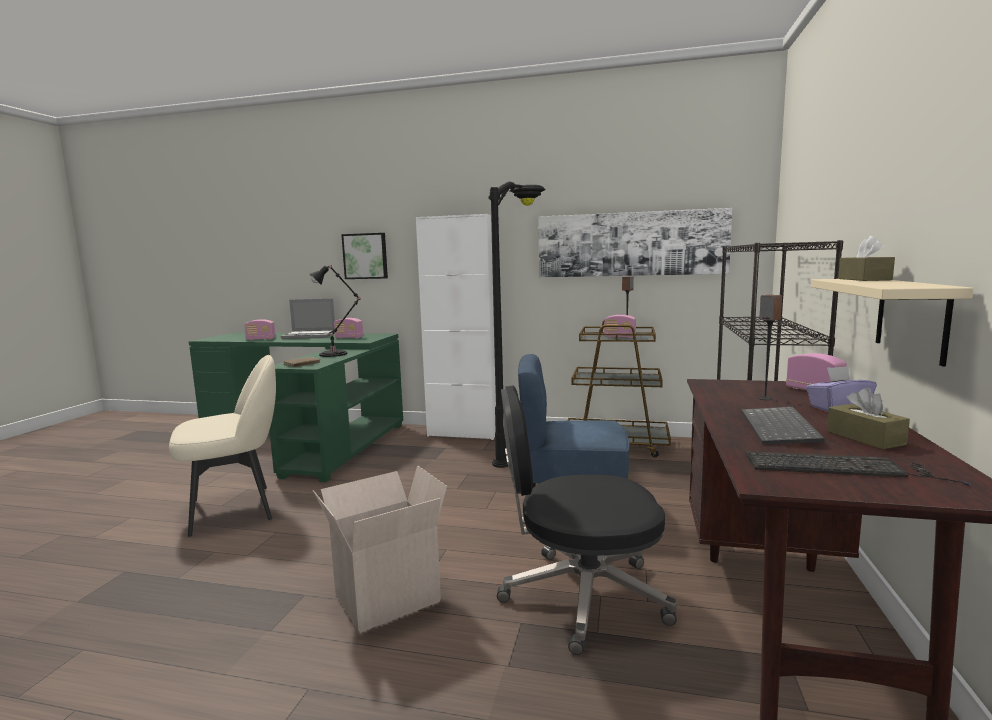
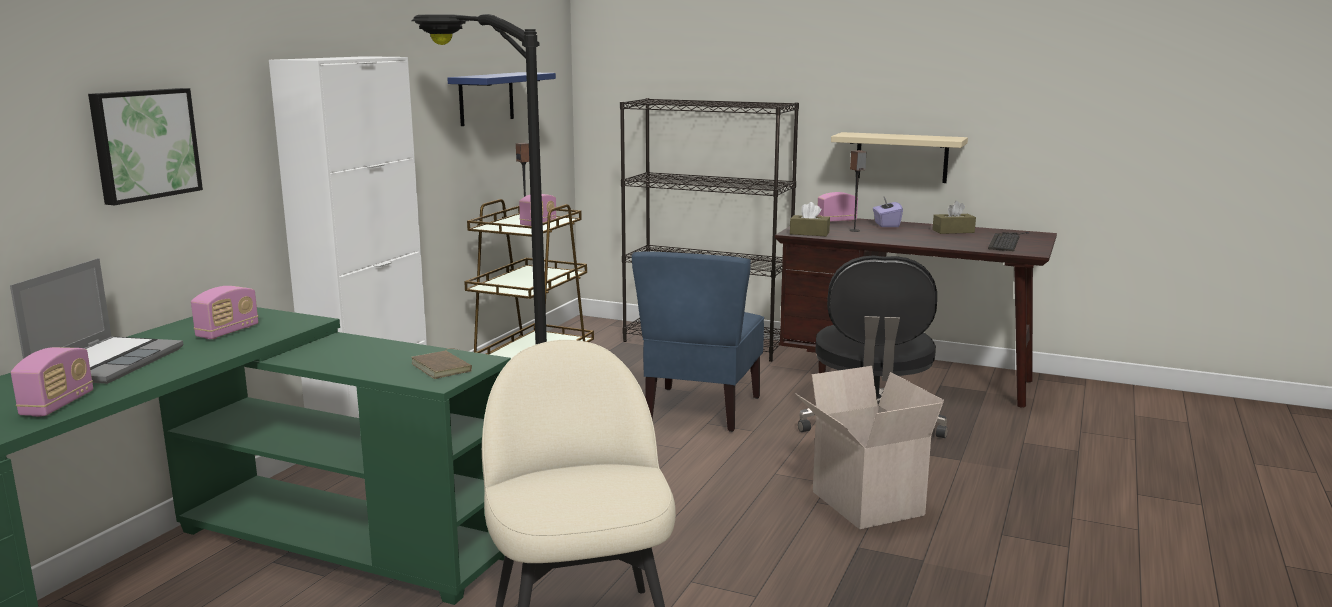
camera: 80 degrees left, 5 degrees up
(336, 354) = (356, 351): black table lamp -> none
(631, 244) = (486, 98): picture -> blue shelf
(781, 428) = (933, 238): keyboard -> none
(864, 279) = (864, 134): brown tissue box -> brown tissue box (809, 233)

